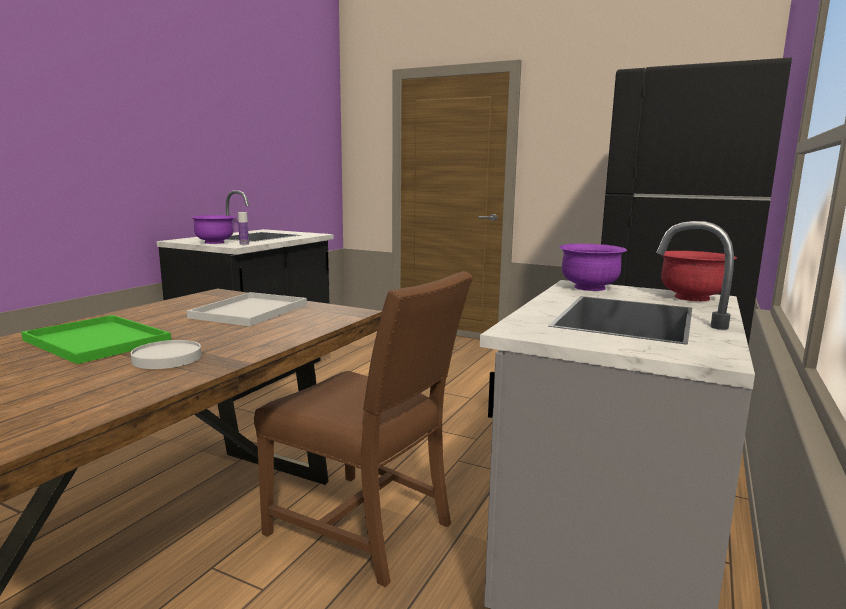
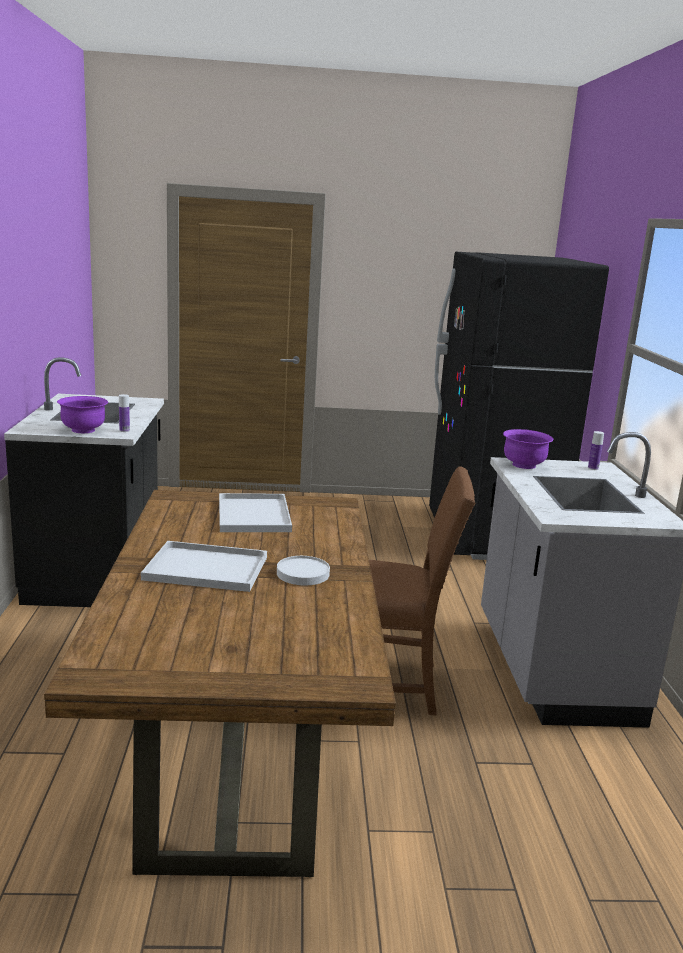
camera: 30 degrees left, 5 degrees up
(94, 340) = (203, 569): green tray -> white tray
(691, 298) = (593, 468): red bowl -> bottle

